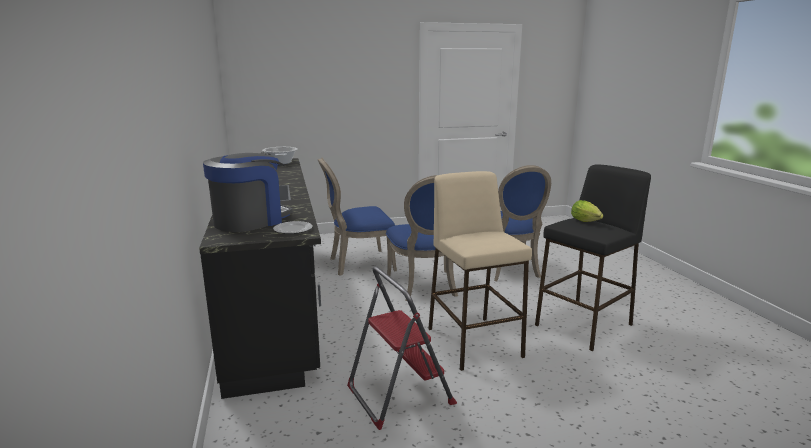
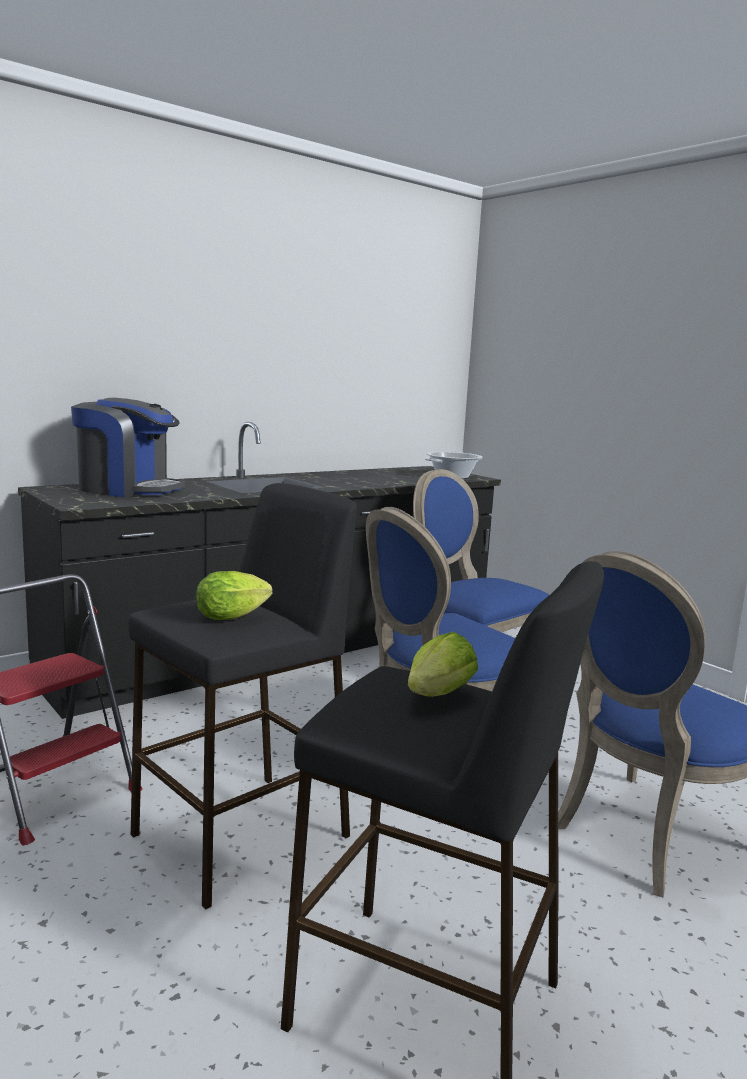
camera: 65 degrees right, 5 degrees down
(292, 230) = (93, 501): plate -> none
(473, 342) = (243, 835): beige stool -> black stool
(494, 236) = (235, 616): none -> lettuce

